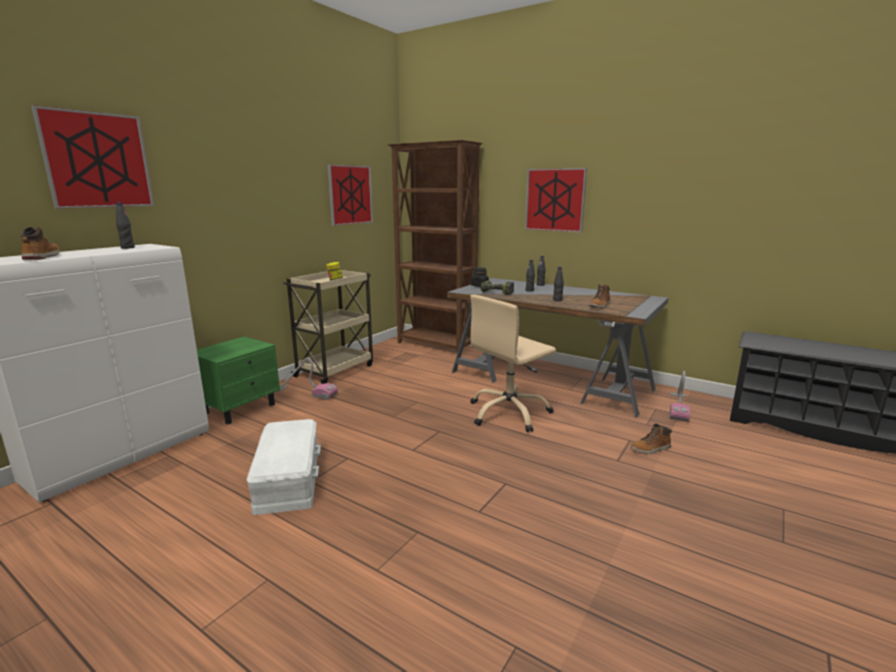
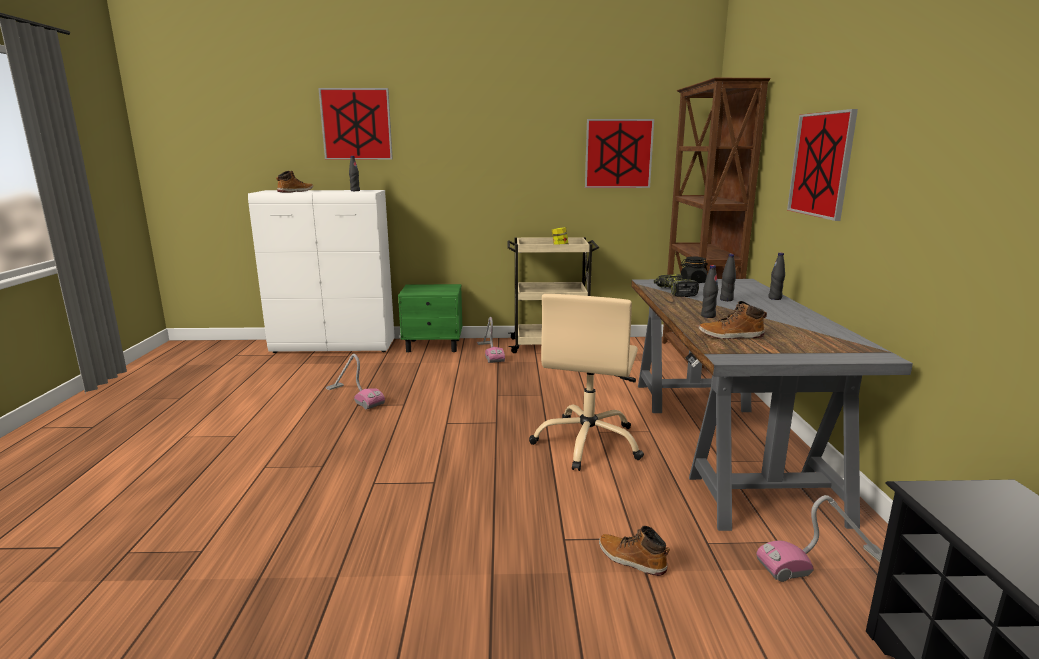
camera: 55 degrees right, 0 degrees up
(287, 478) = (354, 396): white storage box -> vacuum cleaner
(509, 413) = (588, 443): beige office chair -> beige office chair turned 90 degrees counterclockwise

